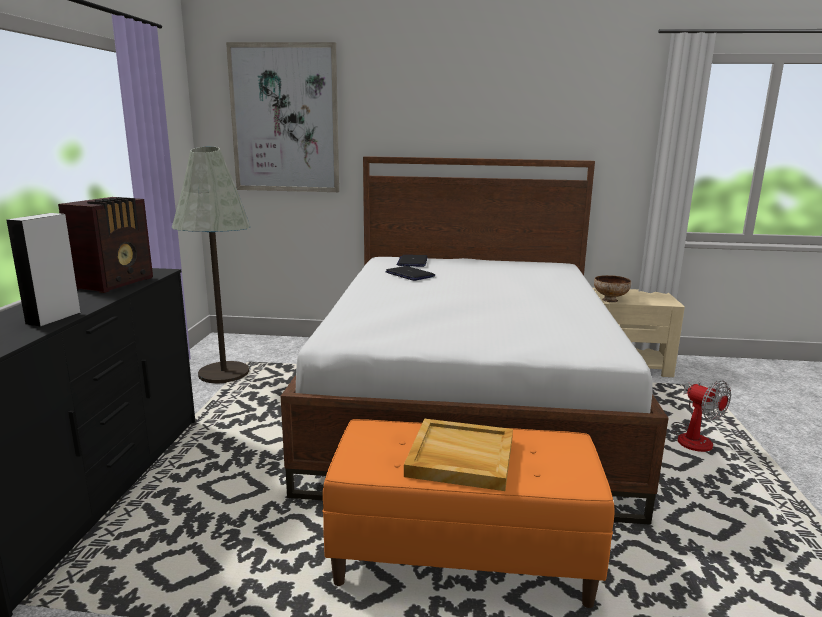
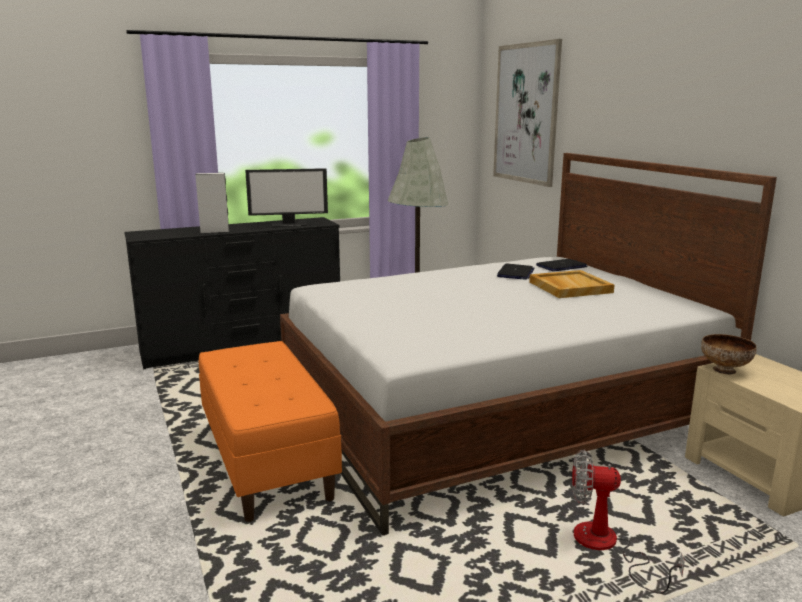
camera: 60 degrees right, 0 degrees up
(116, 283) = (289, 224): radio -> monitor
(459, 458) = (254, 377): beige tray -> beige tray (569, 287)
(693, 437) = (606, 547): fan -> fan turned 75 degrees clockwise

